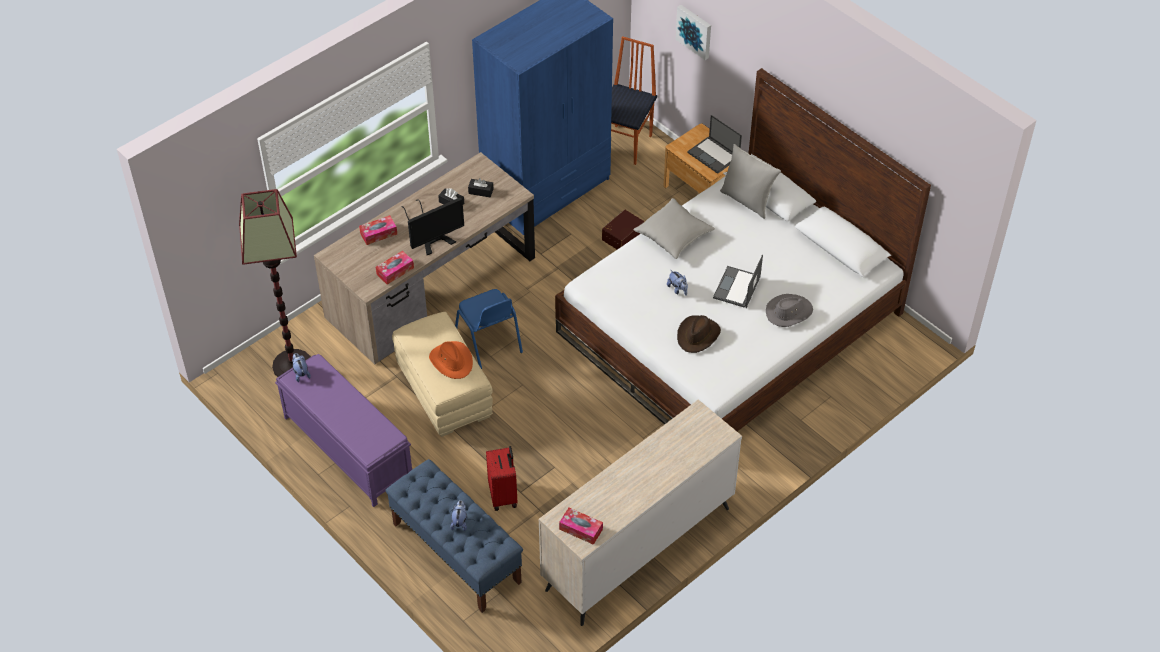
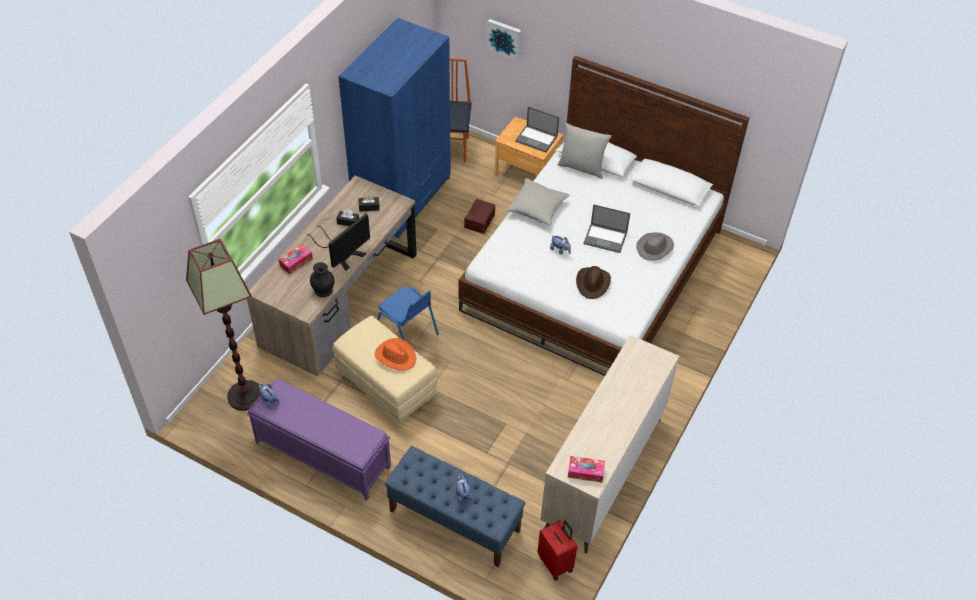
camera: 20 degrees left, 0 degrees up
(395, 271) = (323, 290): tissue box -> black vase
(504, 495) = (474, 459): red suitcase -> red suitcase (556, 563)
(737, 288) = (606, 238): laptop -> laptop turned 75 degrees counterclockwise

